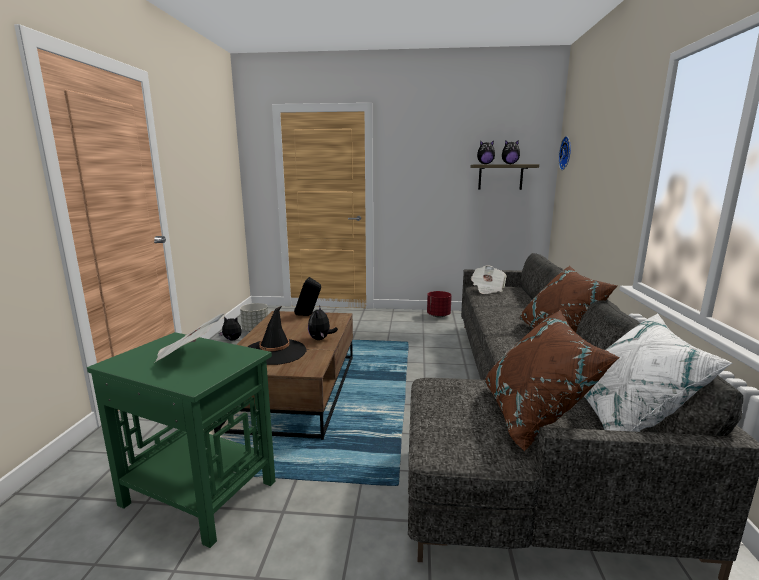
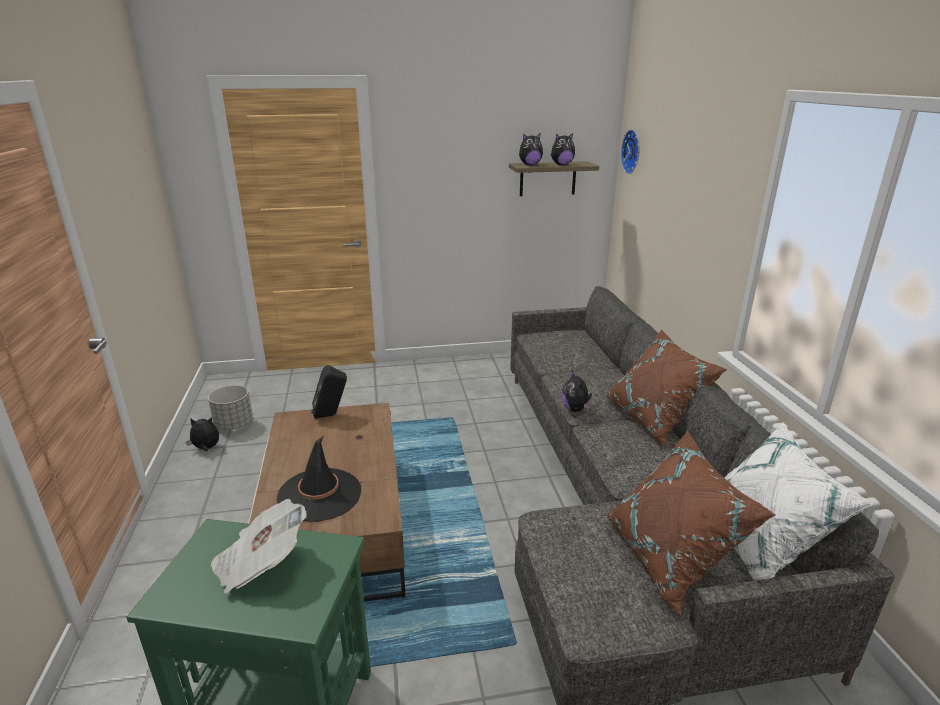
camera: 15 degrees left, 10 degrees up
(321, 339) = (370, 460): plush toy -> plush toy (575, 409)
(438, 315) = (476, 365): red planter -> none
(487, 289) = (548, 341): newspaper -> none

